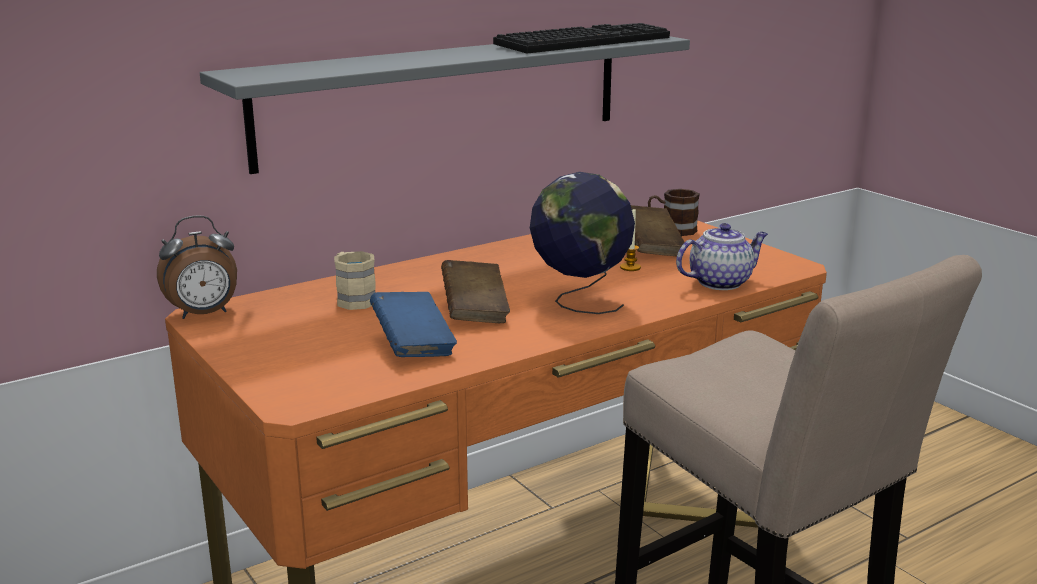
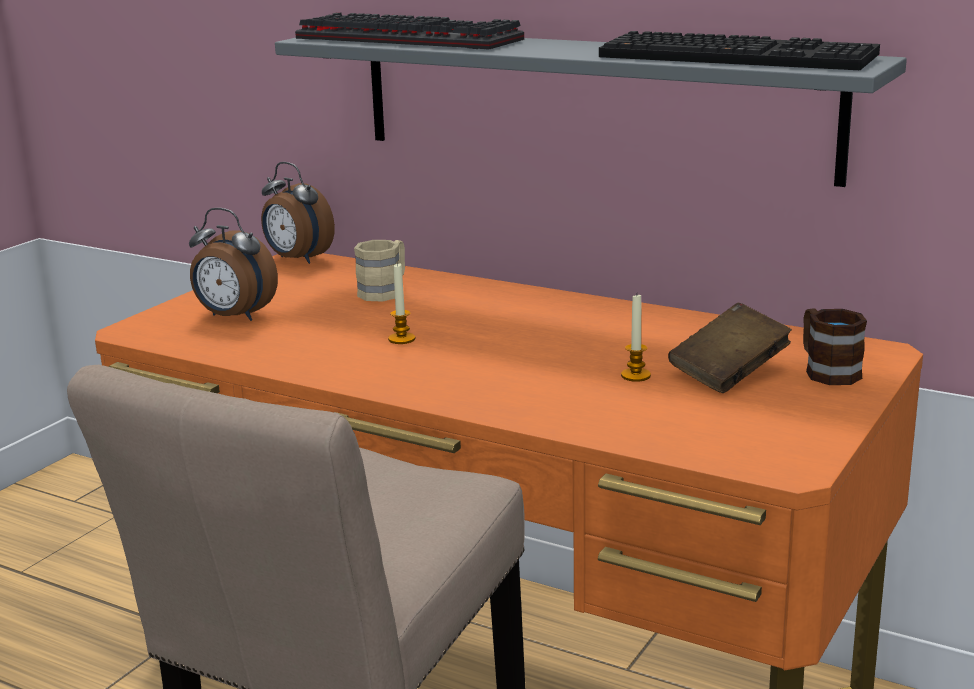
camera: 65 degrees right, 0 degrees up
(327, 359) = (234, 317): none -> alarm clock
(335, 66) = (413, 39): none -> keyboard
(413, 346) = (289, 337): blue book -> none
(475, 312) = (401, 339): brown book -> candle
(580, 300) = (488, 373): globe -> none
(721, 282) = (648, 432): teapot -> none

